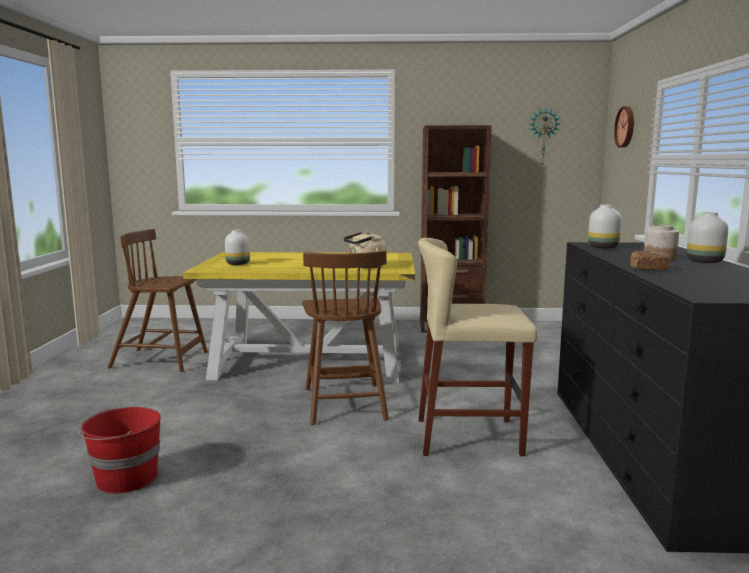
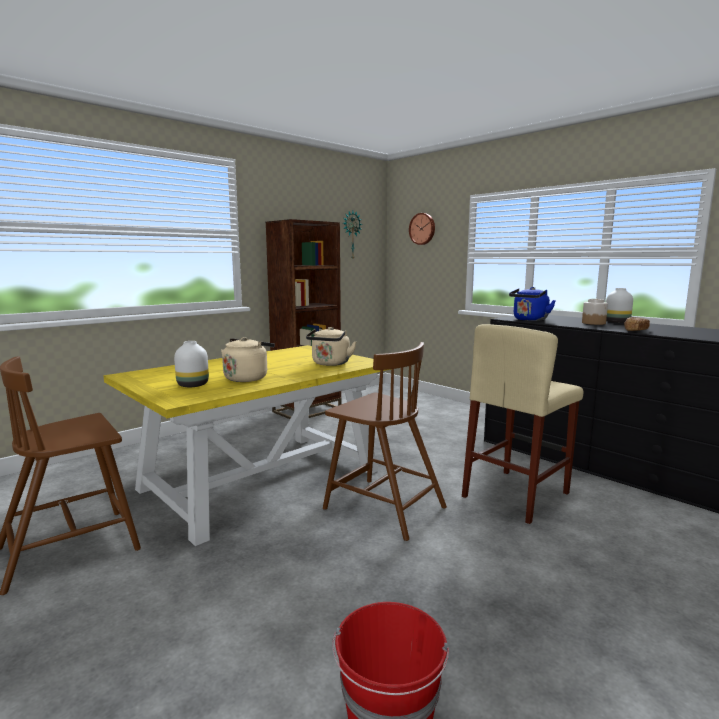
camera: 45 degrees left, 0 degrees up
(279, 265) = (247, 378): none -> beige kettle
(602, 247) = (529, 320): white vase -> blue kettle

